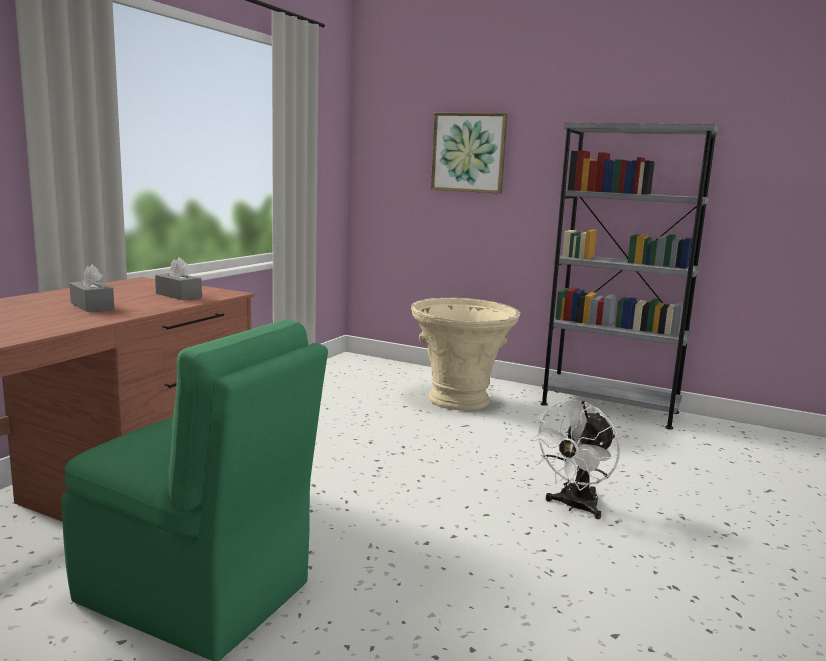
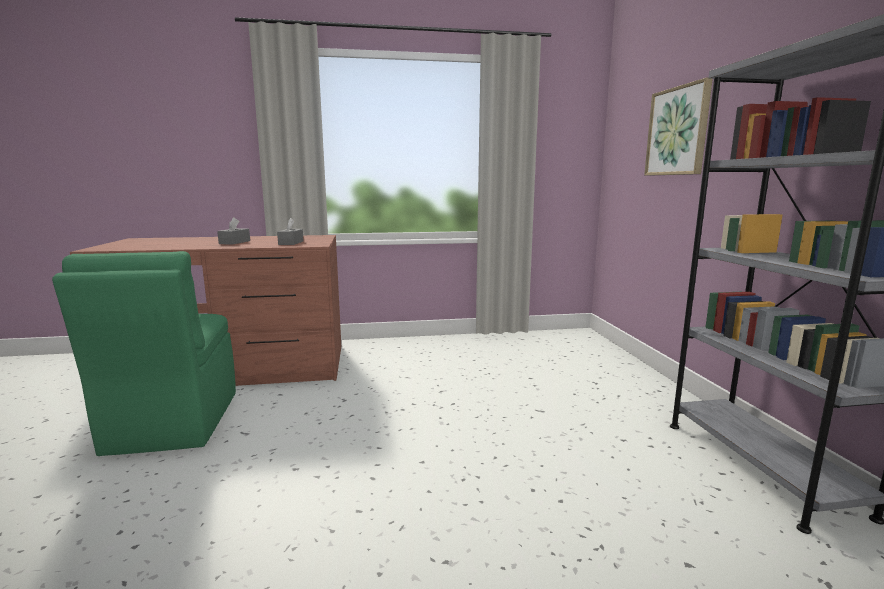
camera: 55 degrees right, 0 degrees up
(459, 401) = (588, 391): beige planter -> none
(574, 507) = (446, 521): white fan -> none

